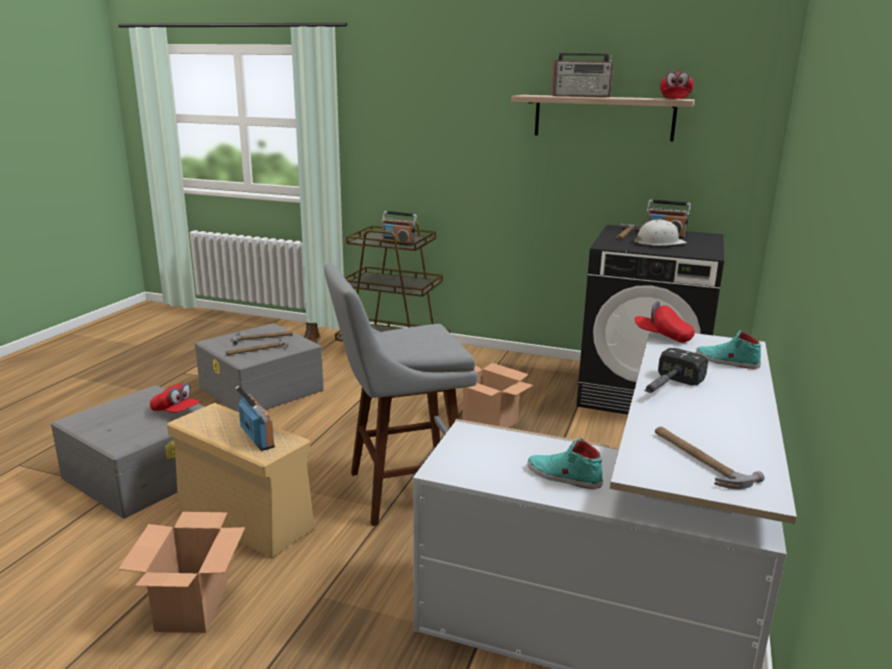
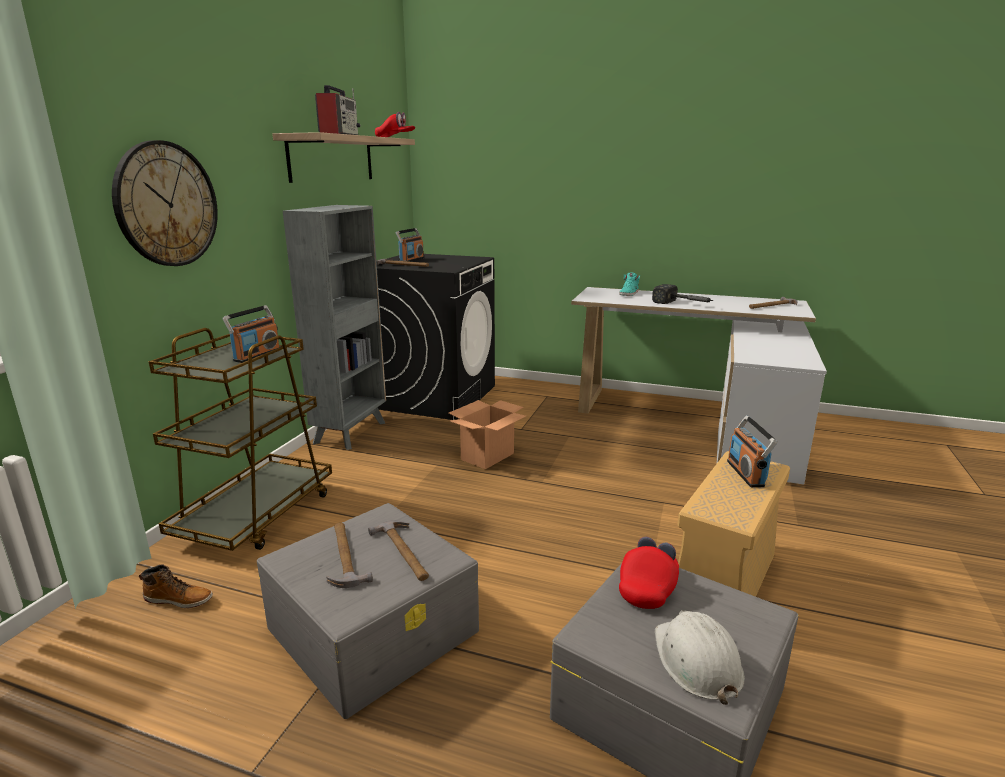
camera: 90 degrees left, 0 degrees up
(192, 606) = (867, 589): cardboard box -> none
(257, 438) = (746, 473): radio -> radio turned 60 degrees counterclockwise
(399, 491) = (632, 498): grey stool -> none
(414, 140) = (166, 204): none -> wall clock
(533, 363) = (351, 432): none -> grey bookcase
(563, 476) = (781, 343): turquoise shoe -> none
(658, 243) = (439, 262): white hard hat -> white hard hat (696, 661)
(662, 336) = (590, 299): red cap -> none

